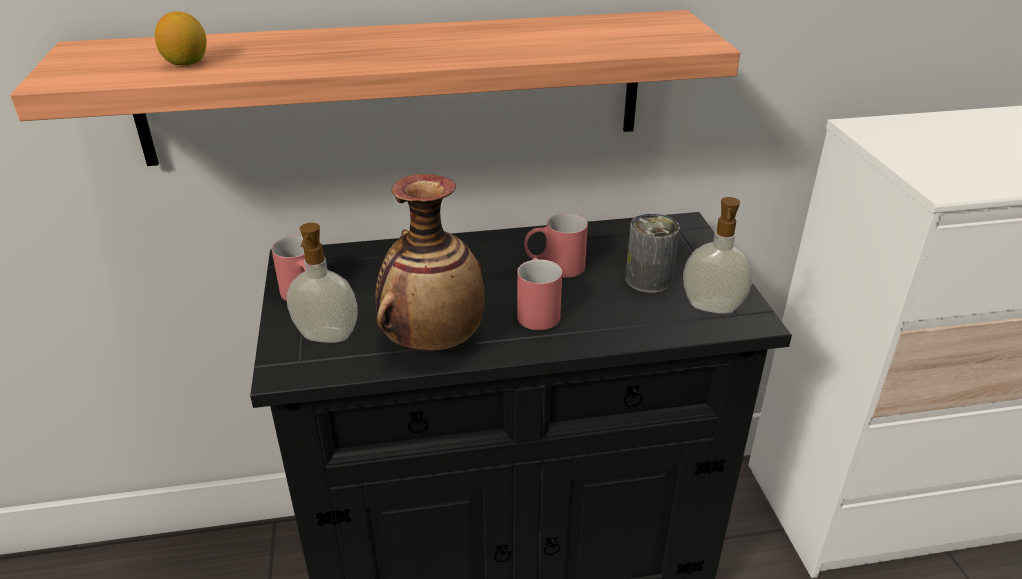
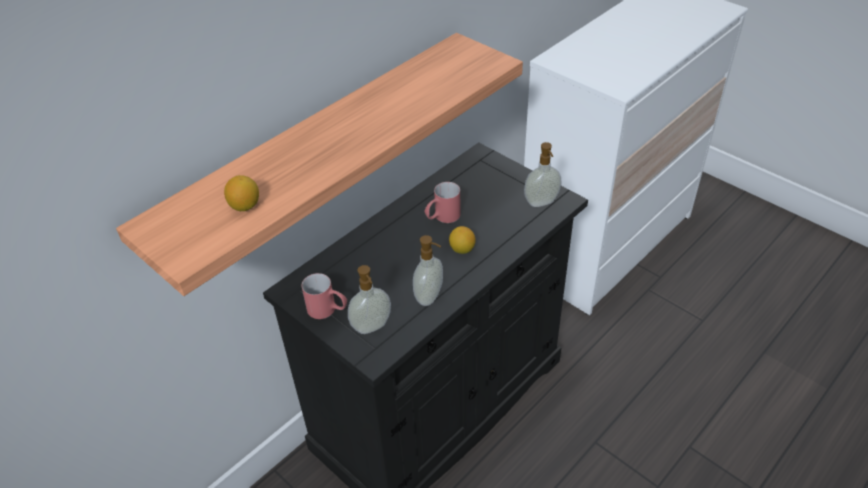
camera: 35 degrees left, 10 degrees up
(432, 341) = (430, 296): vase -> soap dispenser
(537, 310) = (462, 249): red mug -> lemon
(648, 279) = (496, 201): can -> none

